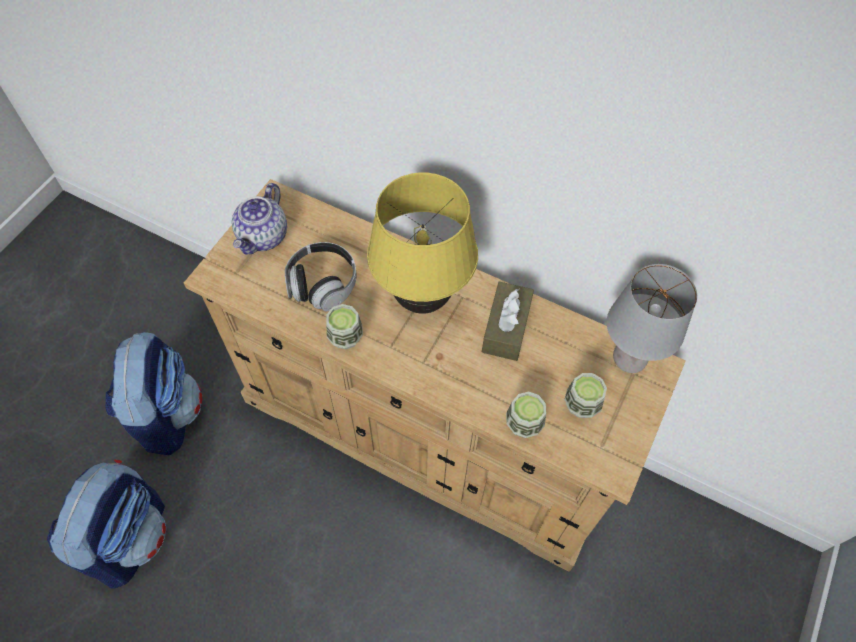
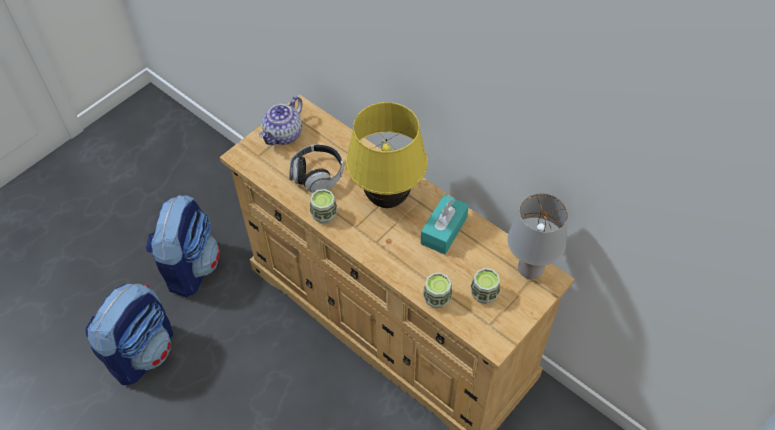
camera: 15 degrees right, 5 degrees down
(506, 328) = (444, 230): brown tissue box -> turquoise tissue box

